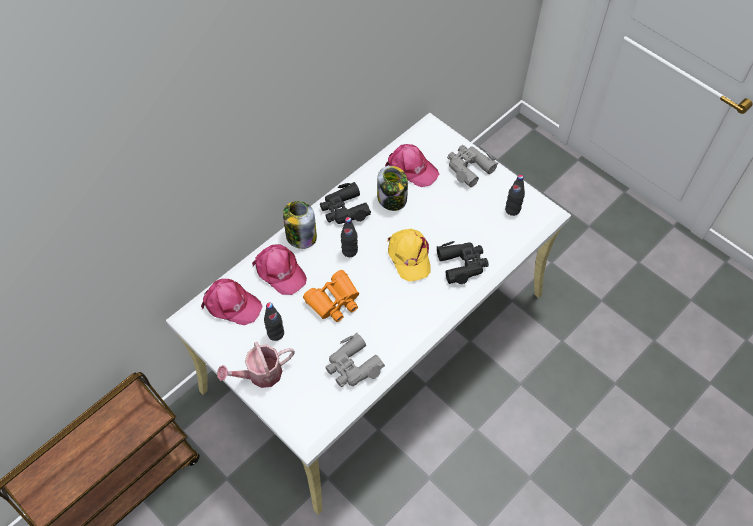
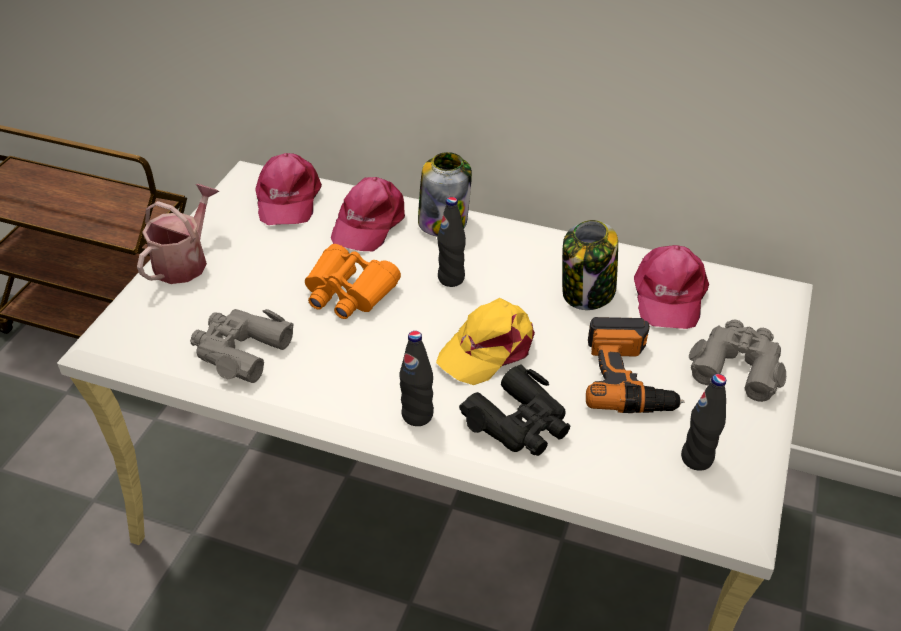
camera: 65 degrees right, 15 degrees down
(260, 374) = (185, 261): watering can -> watering can turned 75 degrees clockwise
(276, 334) = (260, 253): black bottle -> black bottle (417, 415)
(344, 209) = (524, 248): black binoculars -> none
(455, 210) = (629, 377): none -> power drill

